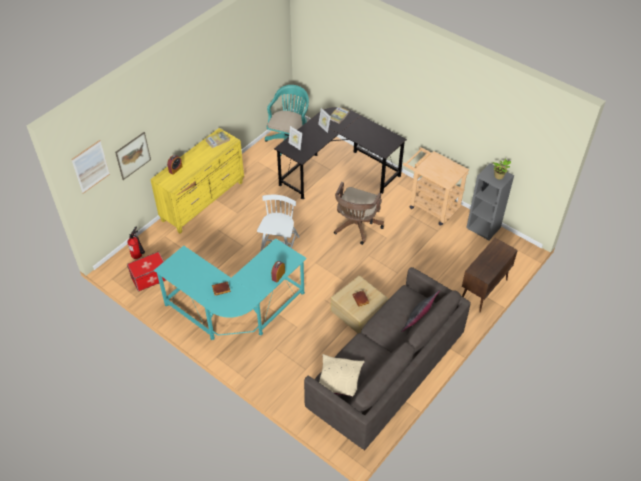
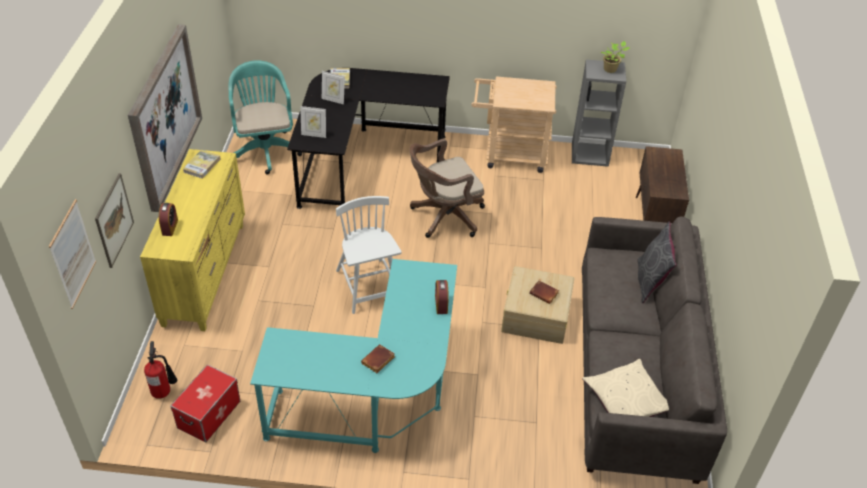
camera: 35 degrees left, 5 degrees down
(199, 106) = (164, 116): none -> picture
(356, 227) = (444, 217): brown office chair -> brown office chair turned 75 degrees clockwise

